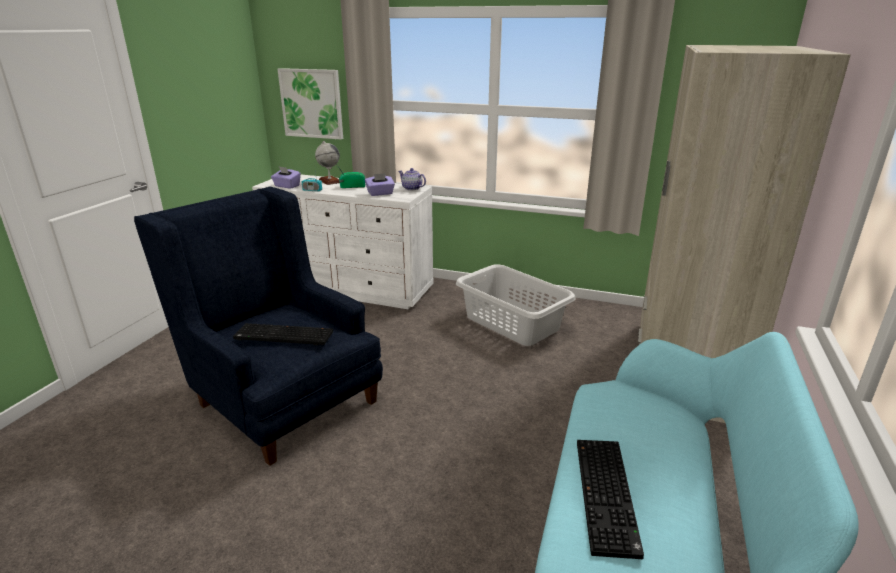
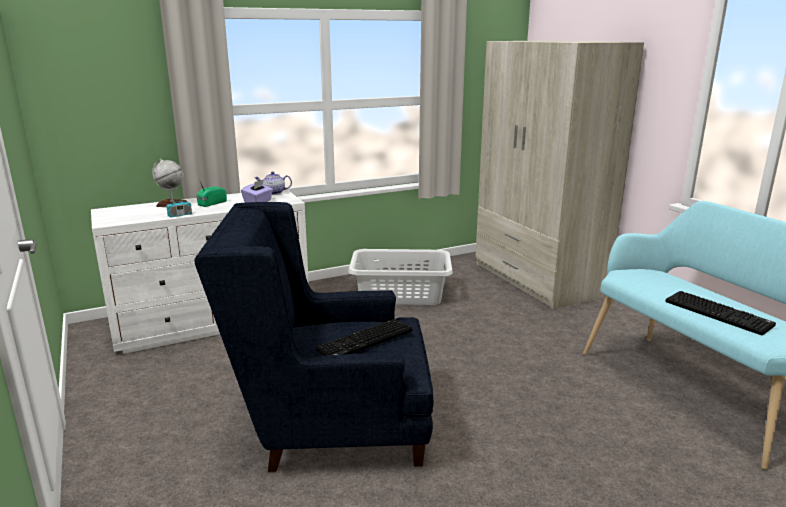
camera: 45 degrees left, 5 degrees down
(286, 186) = (137, 218): purple tissue box -> none
(312, 103) = (109, 119): picture -> none

